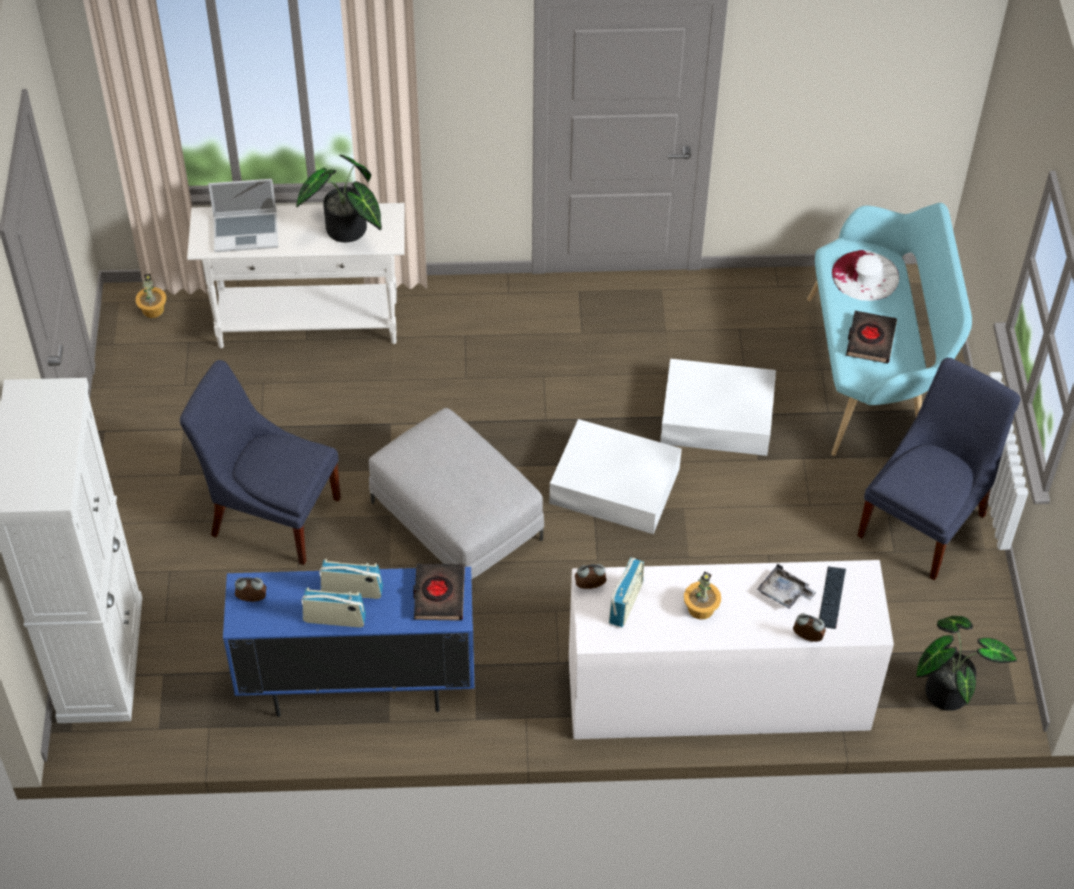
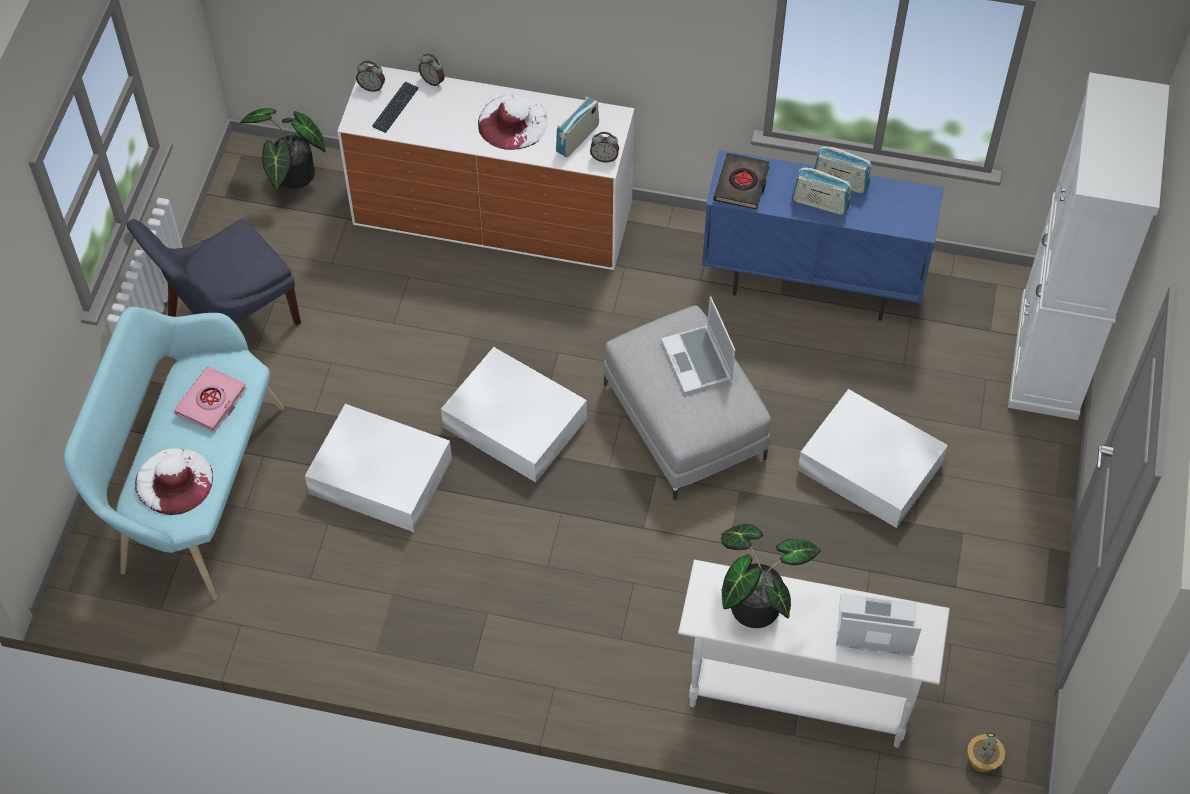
camera: 165 degrees left, 5 degrees up
(252, 600) = (913, 213): alarm clock -> alarm clock (372, 87)
(271, 513) = (871, 468): blue chair -> white storage box
(447, 482) = (698, 361): none -> laptop
(701, 608) = (513, 122): potted plant -> white hat
(784, 593) = (435, 119): grey tray -> none
(870, 340) = (211, 402): black book -> pink book

